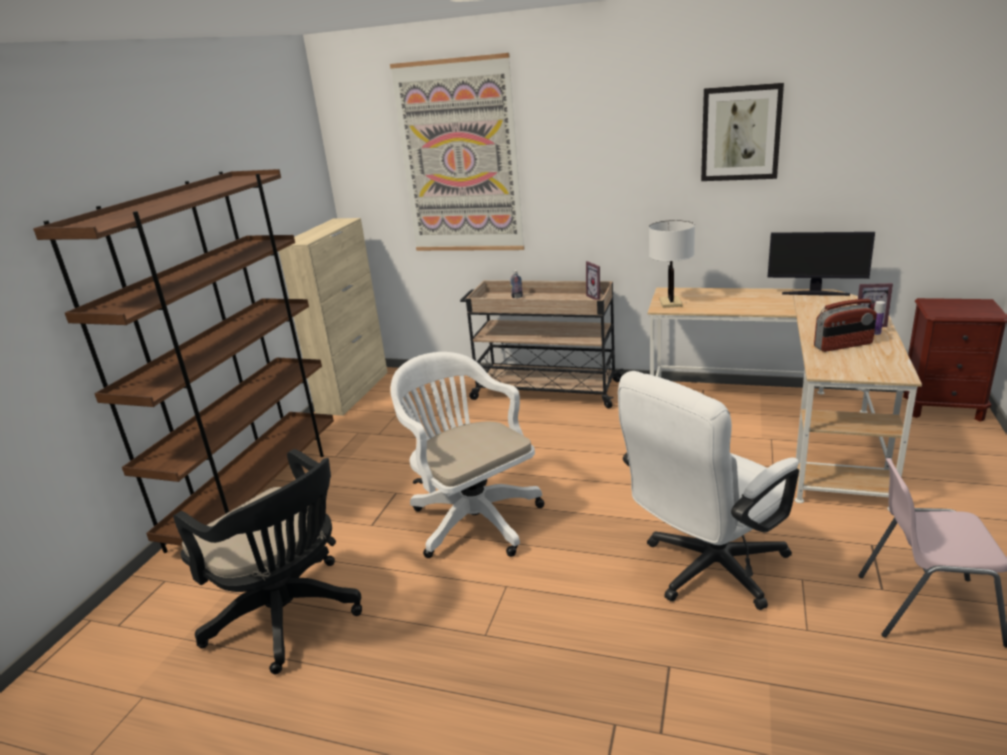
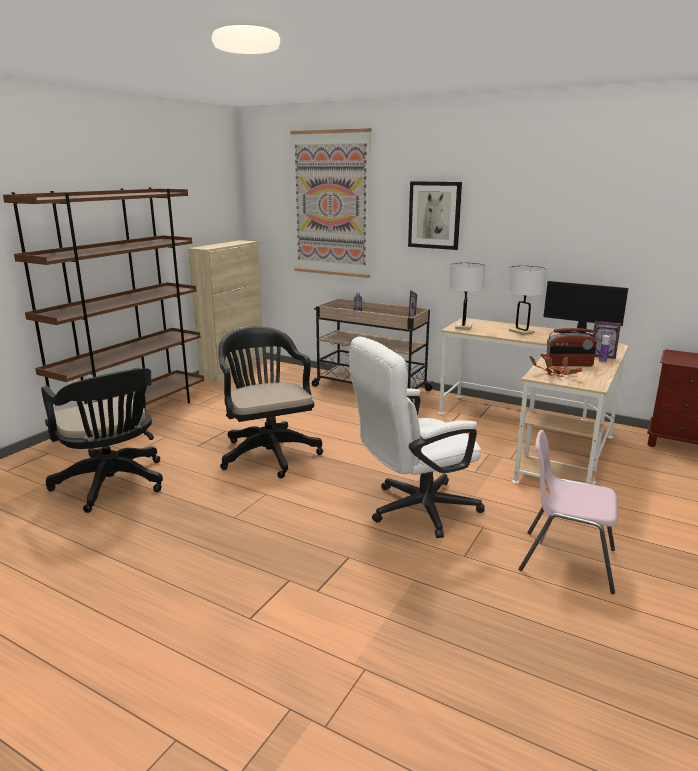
camera: 10 degrees right, 5 degrees down
(472, 517) = (268, 452): white office chair -> black office chair
(740, 133) = (533, 201): picture -> picture (434, 215)
(745, 300) = (521, 332): none -> white table lamp
(842, 365) = (556, 374): none -> potted plant

